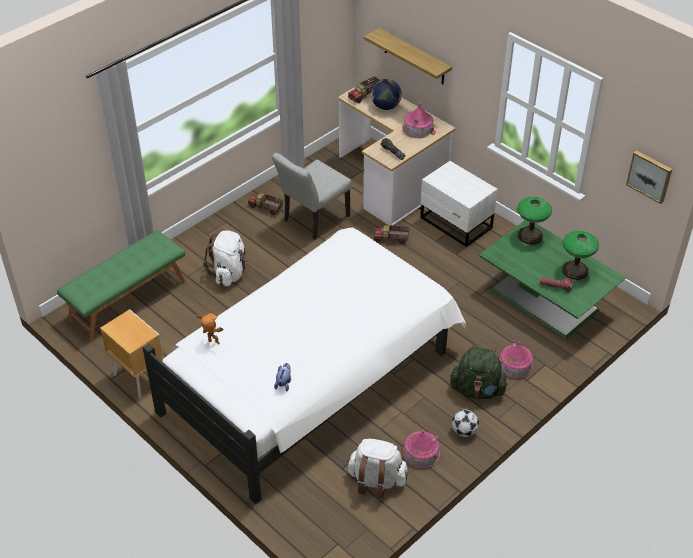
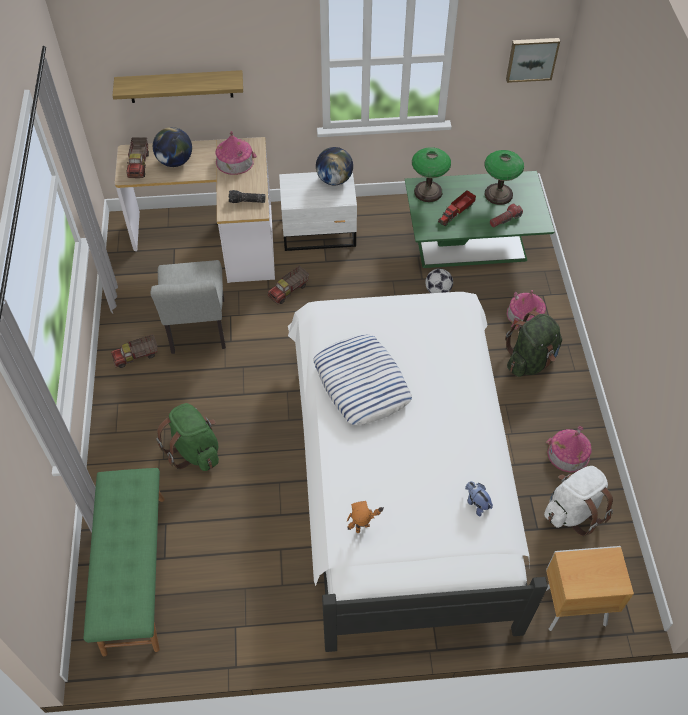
camera: 50 degrees left, 10 degrees up
(139, 377) = (260, 635): brown nightstand -> brown nightstand (571, 607)
(229, 273) = (194, 450): white backpack -> green backpack
(315, 283) = (362, 384): none -> pillow
(464, 431) = (569, 404): football -> football (438, 291)
(477, 186) = (334, 180): none -> globe
(530, 259) = (456, 212): none -> toy truck

